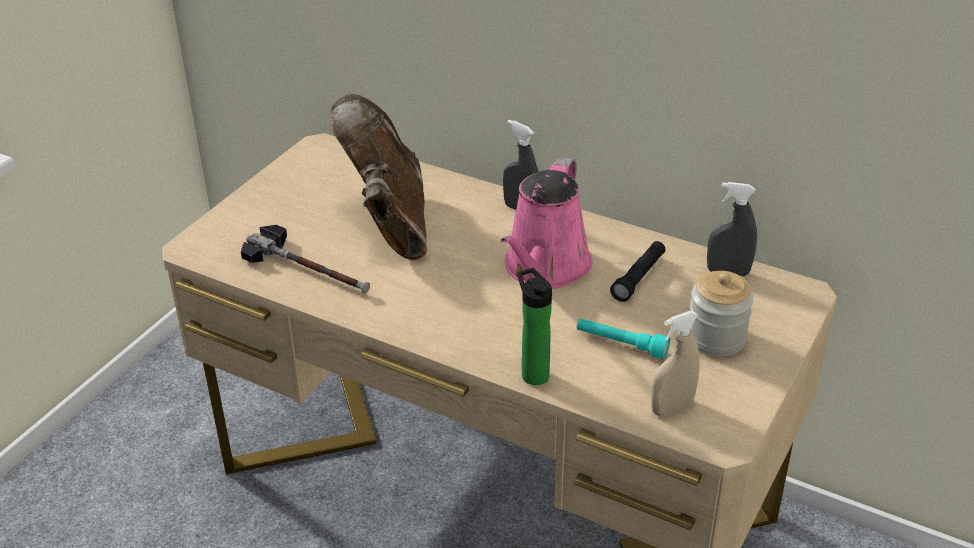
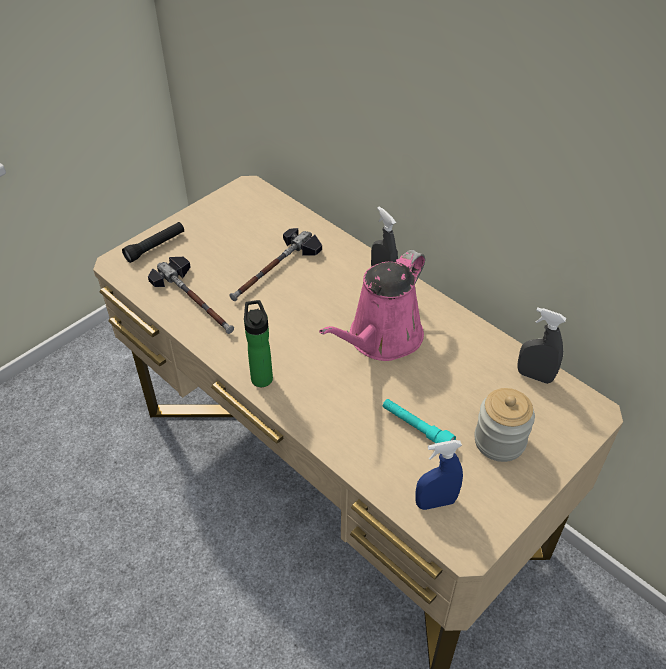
camera: 15 degrees right, 10 degrees up
(390, 223) = (274, 270): brown boot -> hammer
(533, 373) = (333, 440): bottle -> bottle (261, 376)
(639, 278) = (455, 365): black flashlight -> black flashlight (155, 247)
(672, 407) = (435, 502): beige spray bottle -> blue spray bottle

